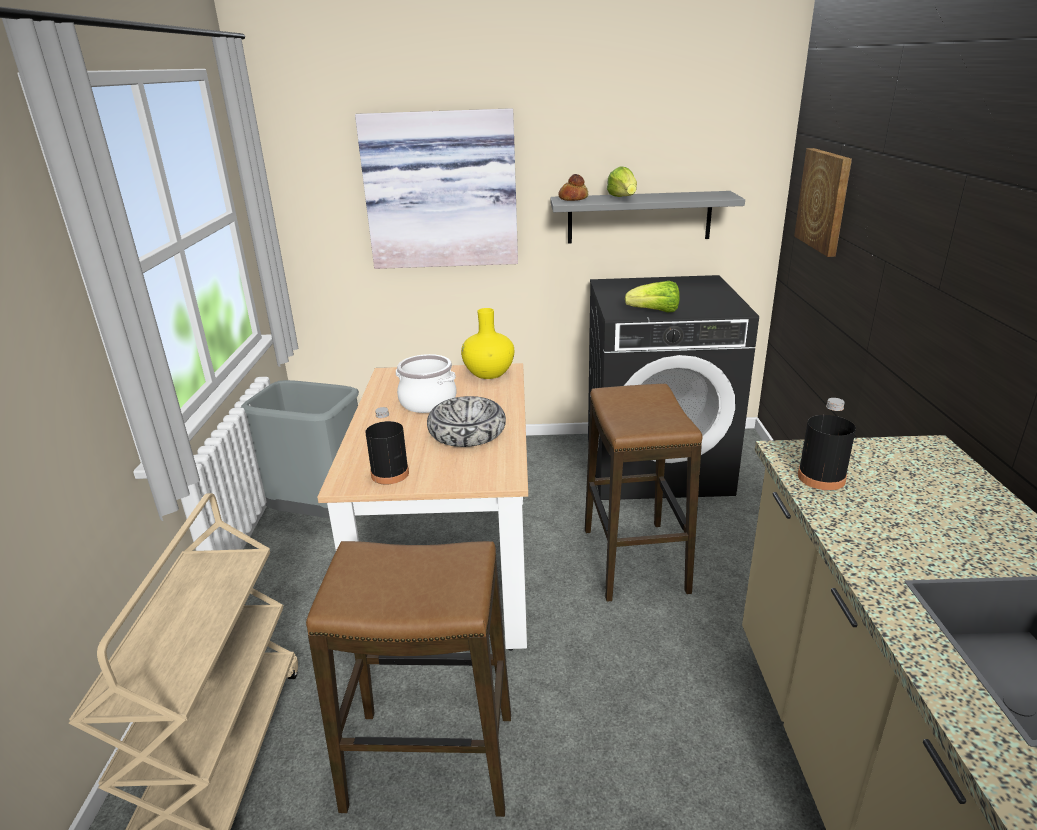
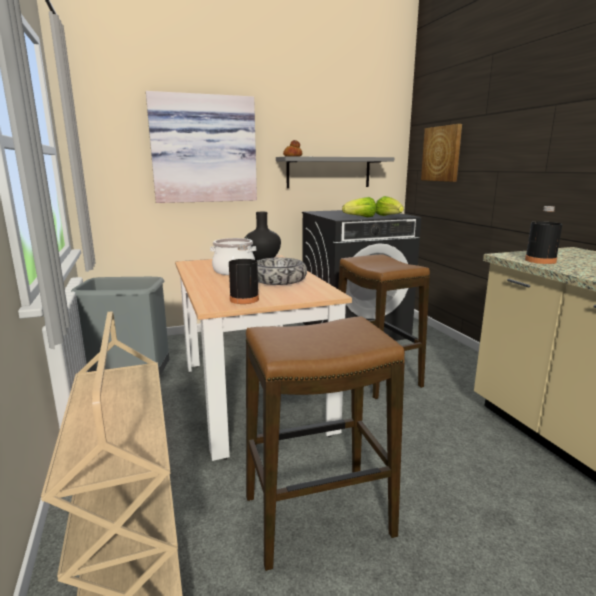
camera: 20 degrees left, 10 degrees down
(488, 373) = (262, 258): yellow vase -> black vase
(623, 198) = (324, 156): lettuce -> lettuce (388, 216)

